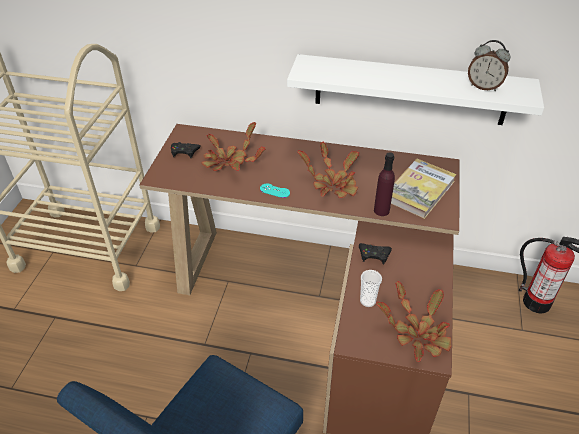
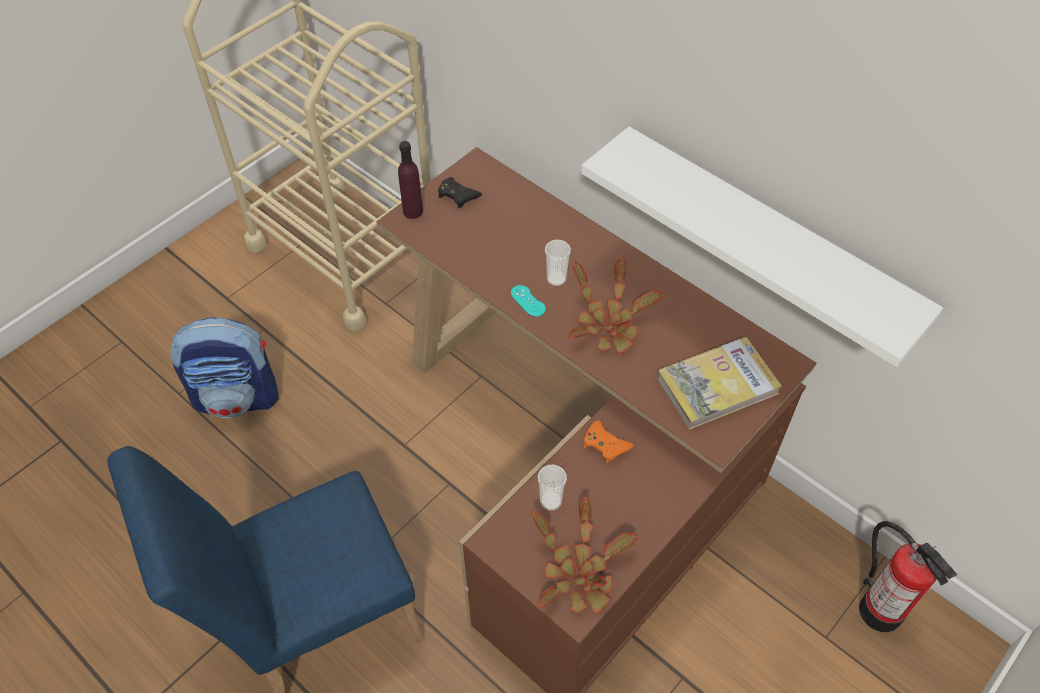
camera: 30 degrees right, 10 degrees up
(62, 369) = (238, 396): none -> backpack
(229, 162) = (501, 234): potted plant -> none
(282, 173) = (556, 279): none -> cup
(374, 255) = (605, 444): black game controller -> orange game controller
(381, 210) = (641, 391): purple bottle -> purple bottle (413, 211)
(483, 86) = (843, 286): alarm clock -> none

